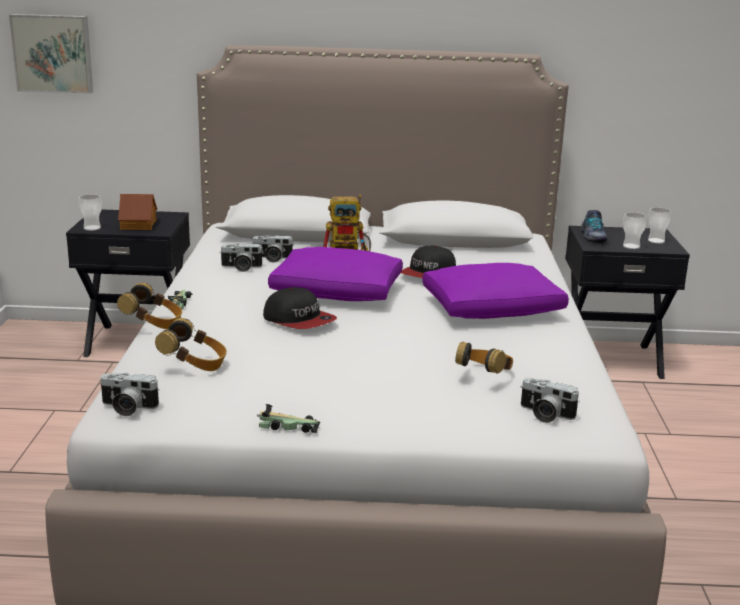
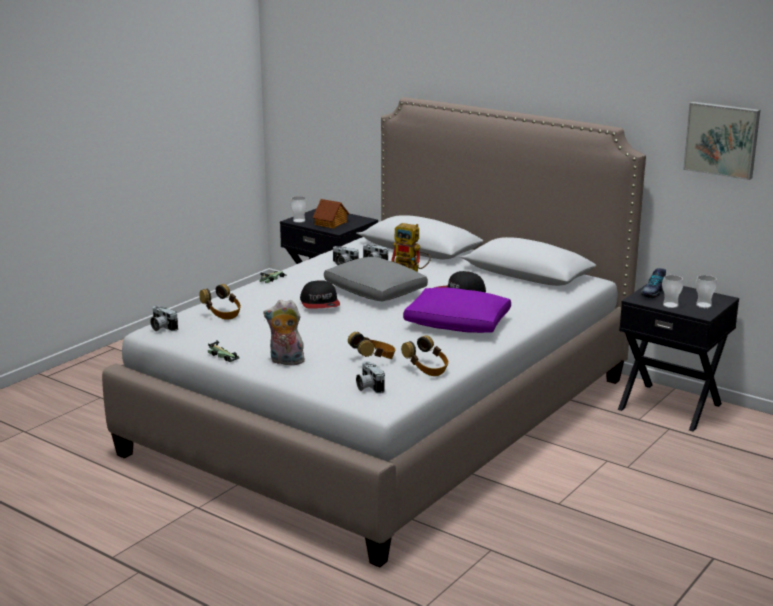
camera: 35 degrees right, 0 degrees up
(53, 53) = (304, 91): picture -> picture (722, 139)
(153, 324) = (239, 288): headphones -> headphones (427, 369)
(338, 292) = (376, 292): purple pillow -> grey pillow
(386, 410) = (285, 362): none -> plush toy

